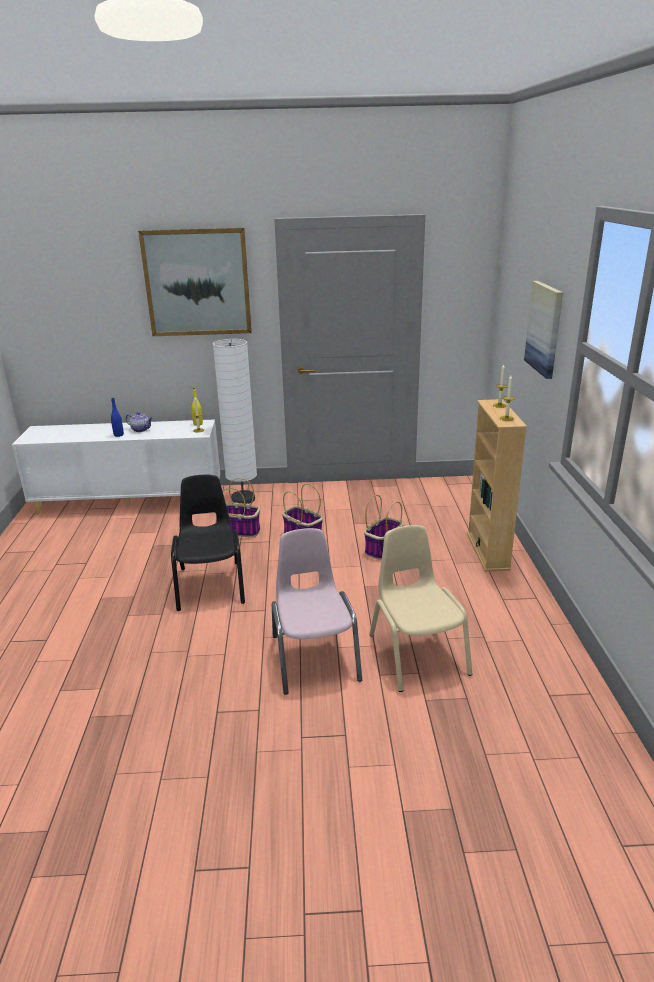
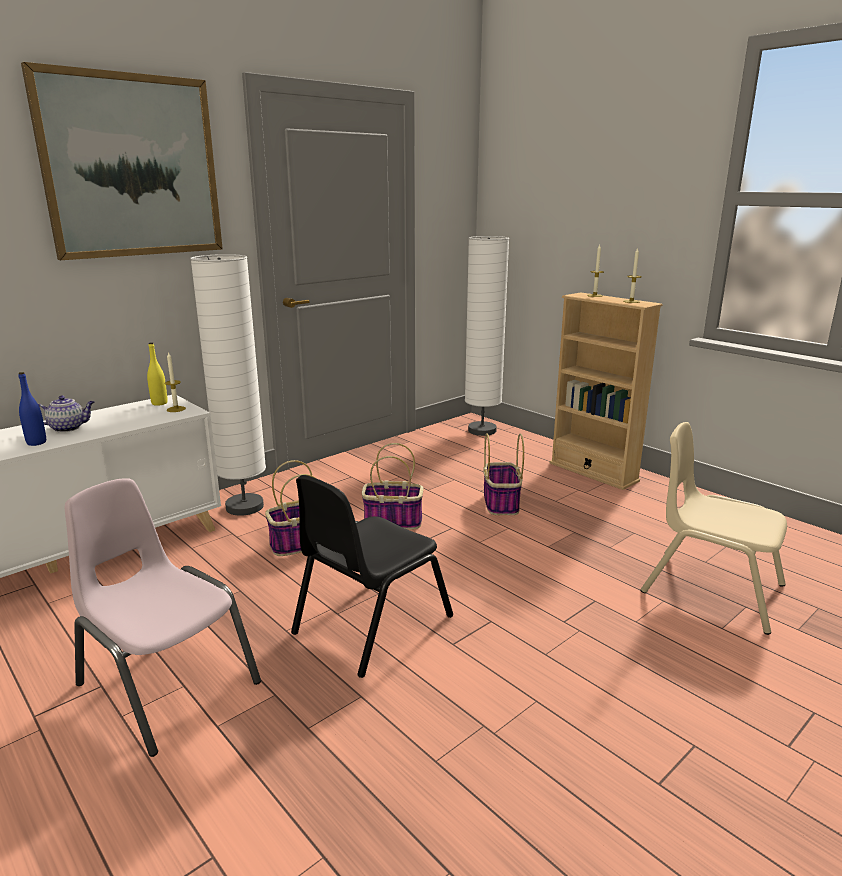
camera: 40 degrees left, 5 degrees down
(211, 585) = (371, 624): black chair -> black chair turned 90 degrees counterclockwise
(314, 657) = (636, 645): pink chair -> pink chair (167, 684)
(461, 492) = (482, 430): none -> white floor lamp
(545, 328) = (628, 201): picture -> none

